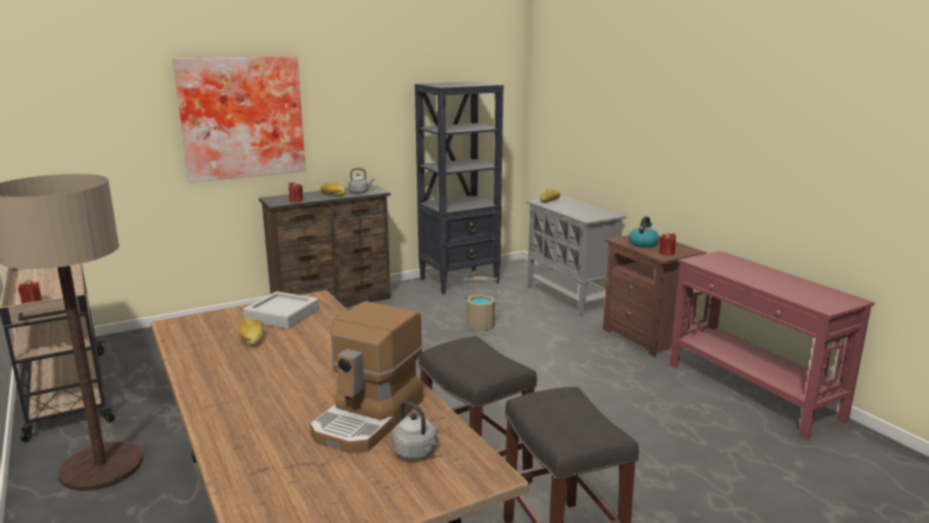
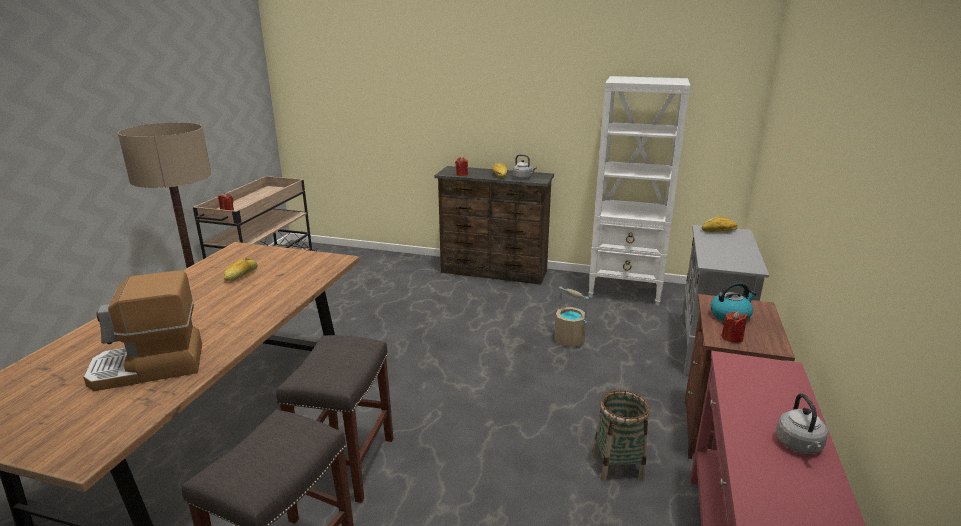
camera: 45 degrees right, 5 degrees up
(242, 117) = (441, 94): picture -> none
(282, 315) = (292, 265): grey tray -> none
(416, 453) = (103, 410): grey kettle -> grey kettle (799, 445)
(460, 281) = (625, 290): black bookcase -> white bookcase
(630, 378) = (618, 465): none -> basket

